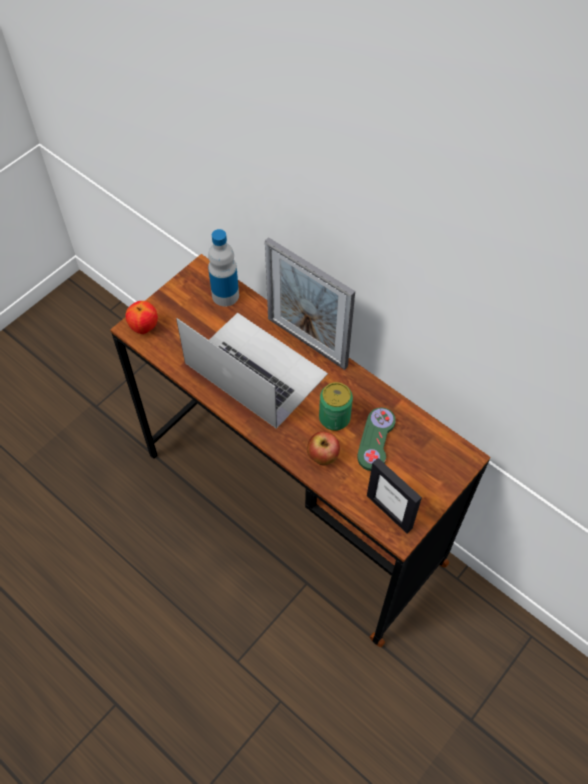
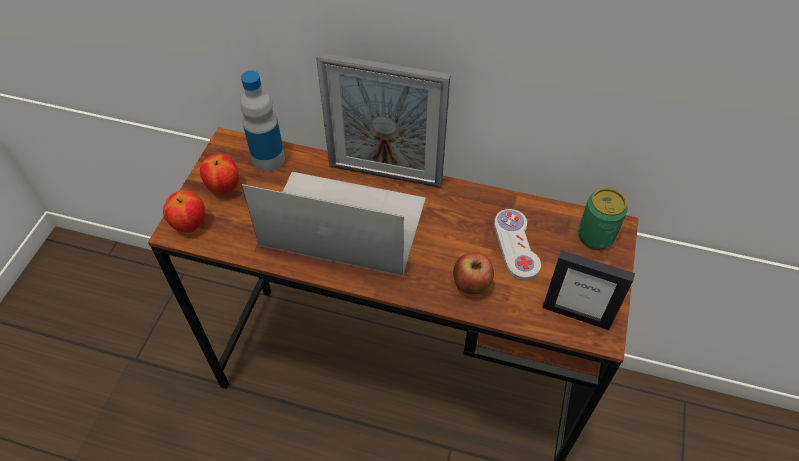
camera: 25 degrees left, 5 degrees down
(181, 307) = (224, 188): none -> apple
(334, 418) = (459, 240): can -> can (595, 236)
(376, 439) = (516, 245): green game controller -> white game controller

